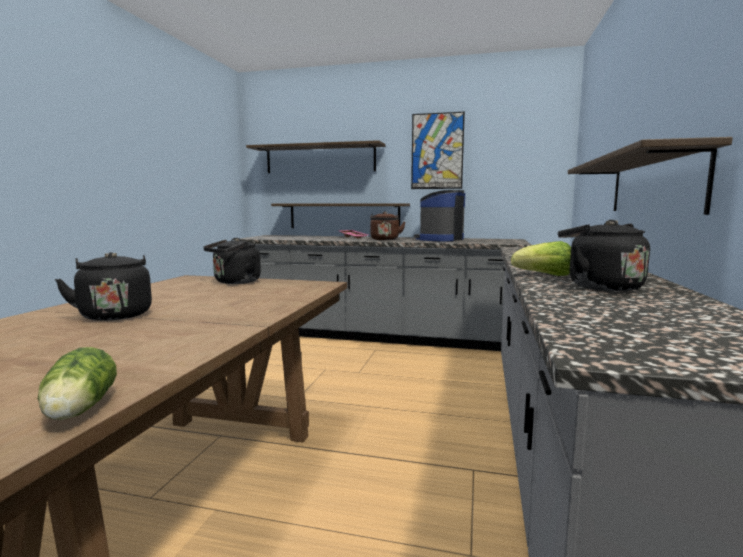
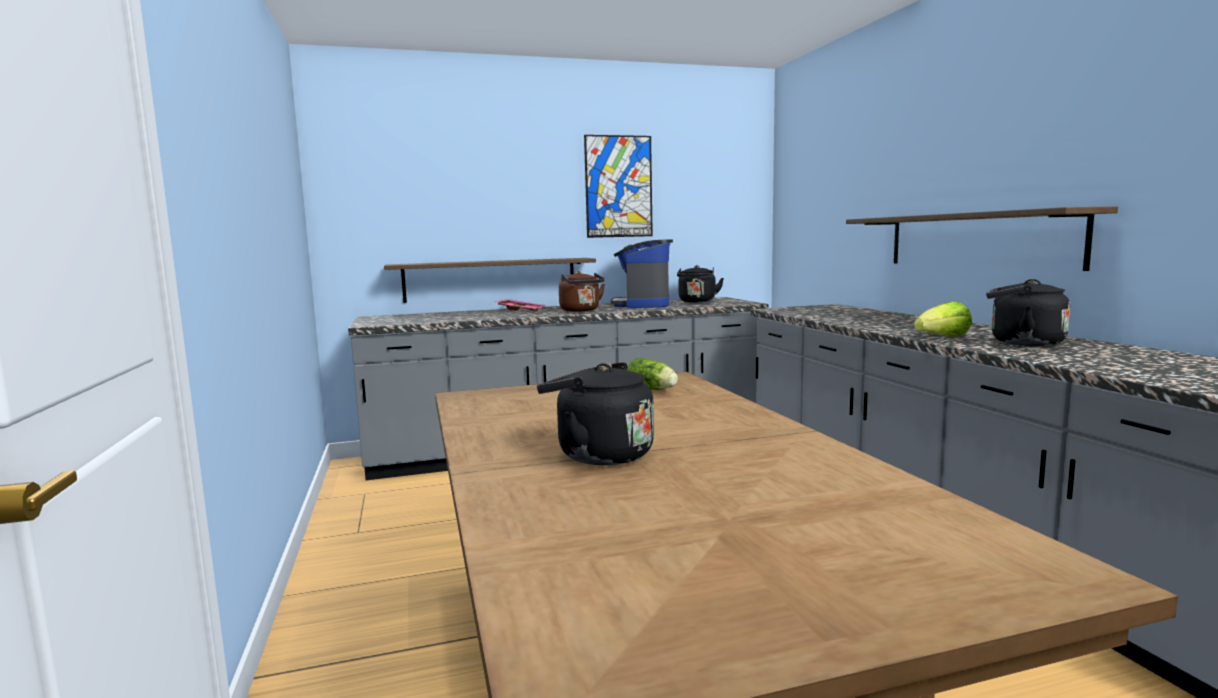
camera: 30 degrees left, 0 degrees up
(78, 411) = (993, 531): lettuce -> lettuce (653, 390)
(235, 282) = (558, 391): black kettle -> black kettle (697, 301)
(320, 159) = (448, 194): shelf -> none

